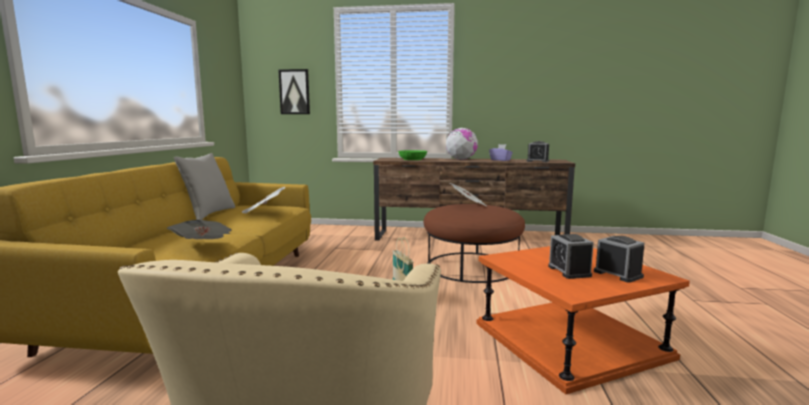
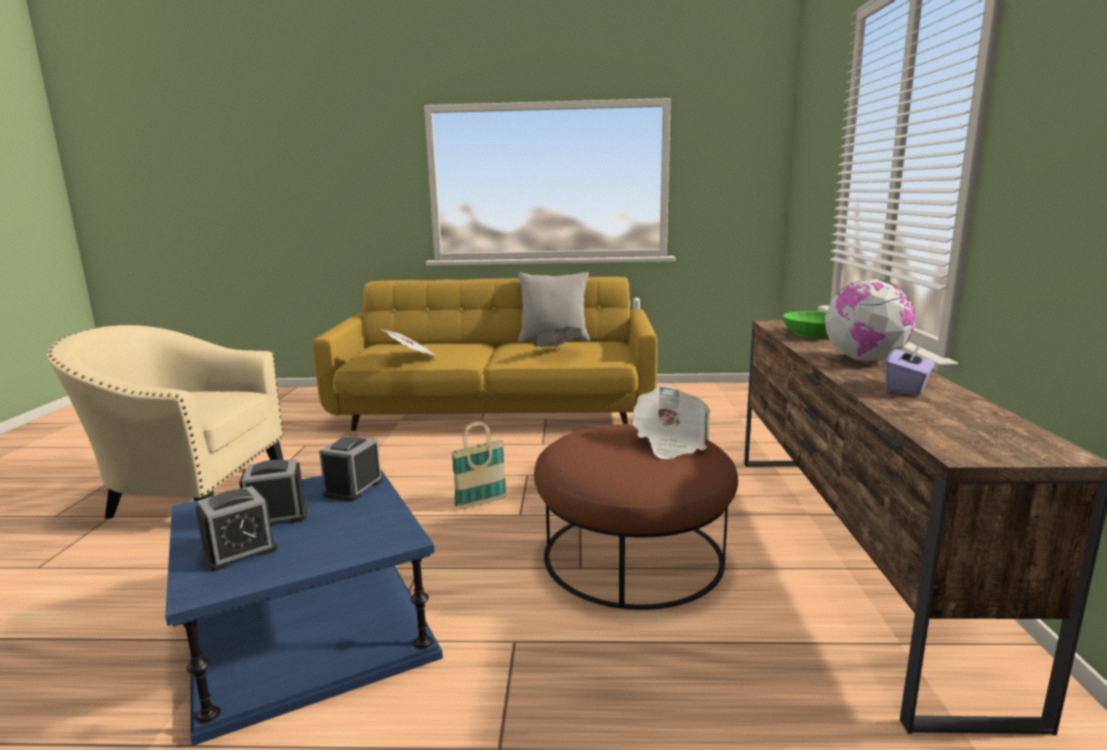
camera: 85 degrees right, 5 degrees up
(294, 92) = (814, 180): picture -> none
(537, 161) = (936, 422): alarm clock -> alarm clock (353, 488)
(569, 340) = (309, 631): orange side table -> blue side table

